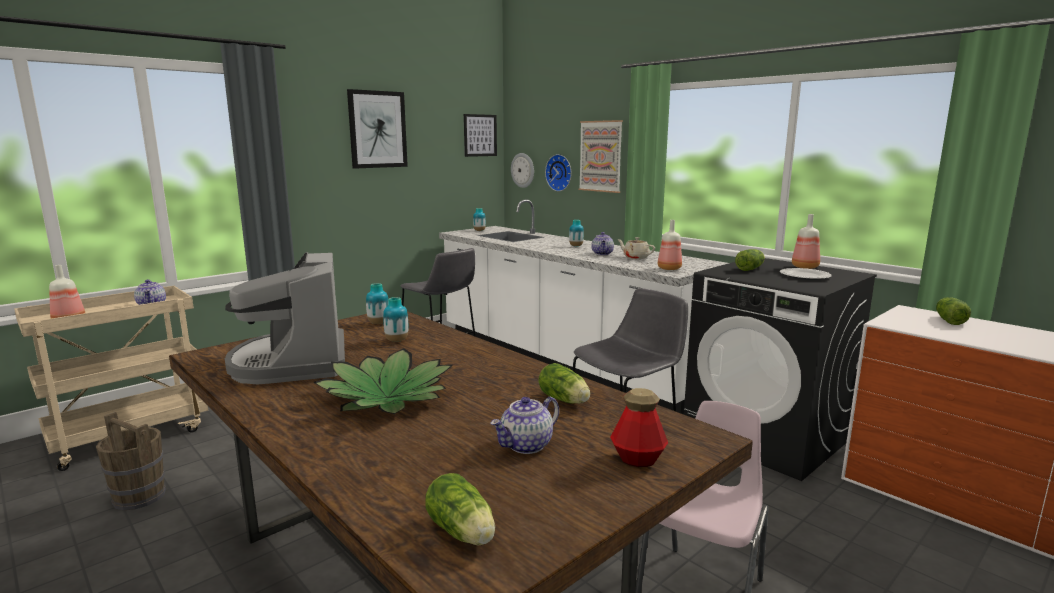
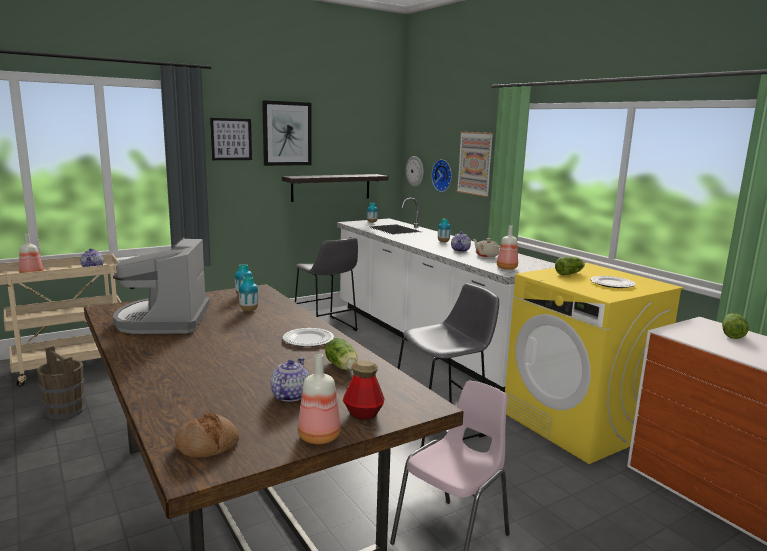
camera: 10 degrees right, 0 degrees up
(388, 398) = (215, 352): potted plant -> none
(430, 192) = (331, 187): none -> shelf
(463, 533) = (207, 445): lettuce -> bread
(480, 135) = (379, 139): picture -> picture (231, 139)
(496, 369) = (308, 339): none -> plate
(526, 445) = (290, 395): teapot -> teapot turned 135 degrees clockwise
(767, 436) = (578, 424): black washing machine -> yellow washing machine
(805, 267) = (623, 276): bottle -> bottle (320, 437)

